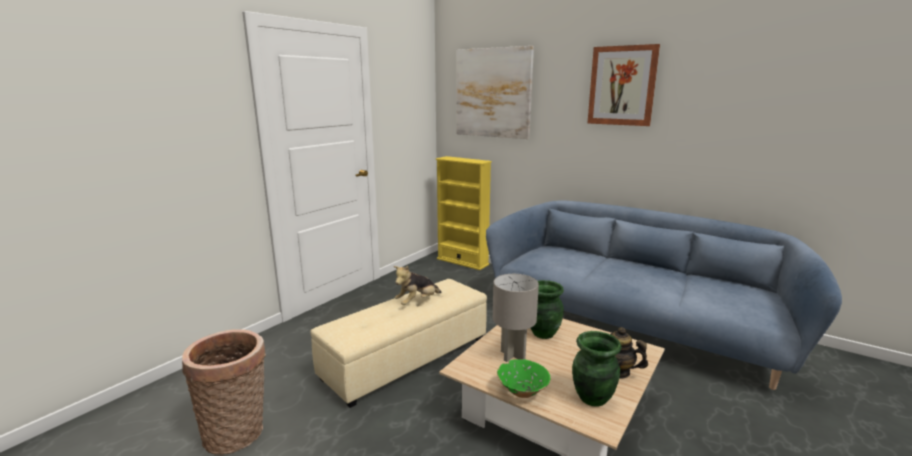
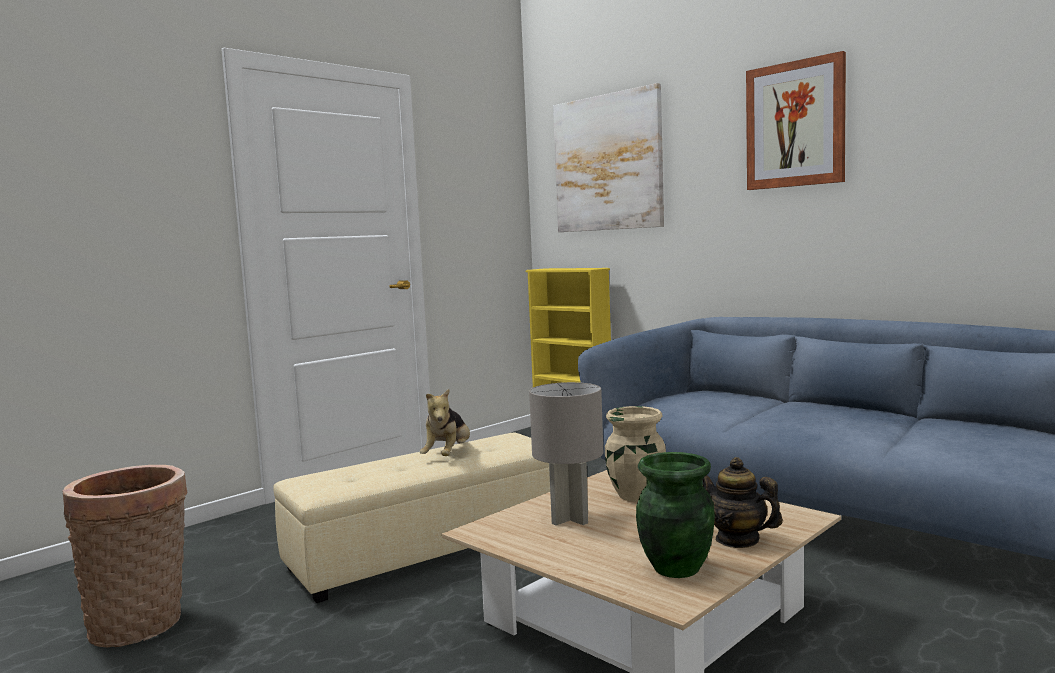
camera: 10 degrees right, 10 degrees down
(417, 302) = (448, 456): plush toy -> plush toy turned 45 degrees counterclockwise
(522, 391) = (561, 558): green bowl -> none
(542, 333) = (635, 495): green vase -> beige vase

